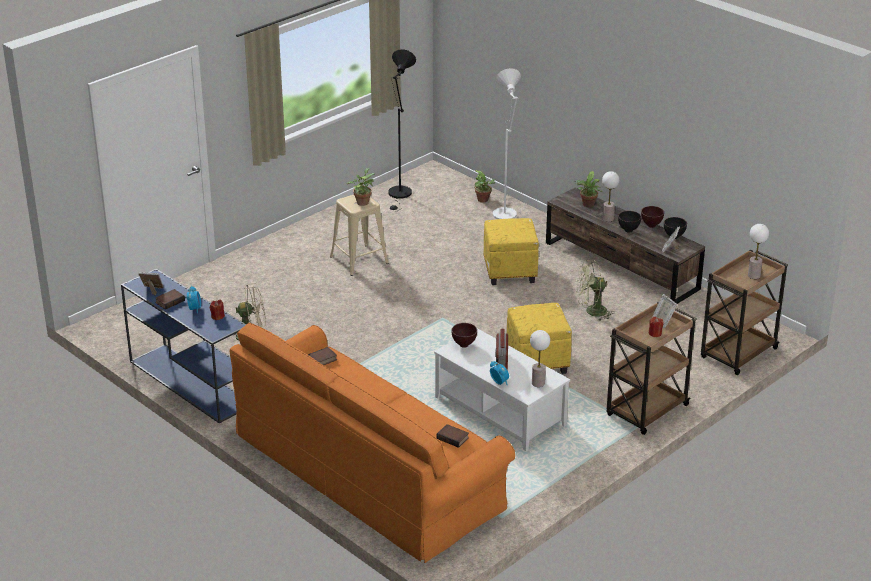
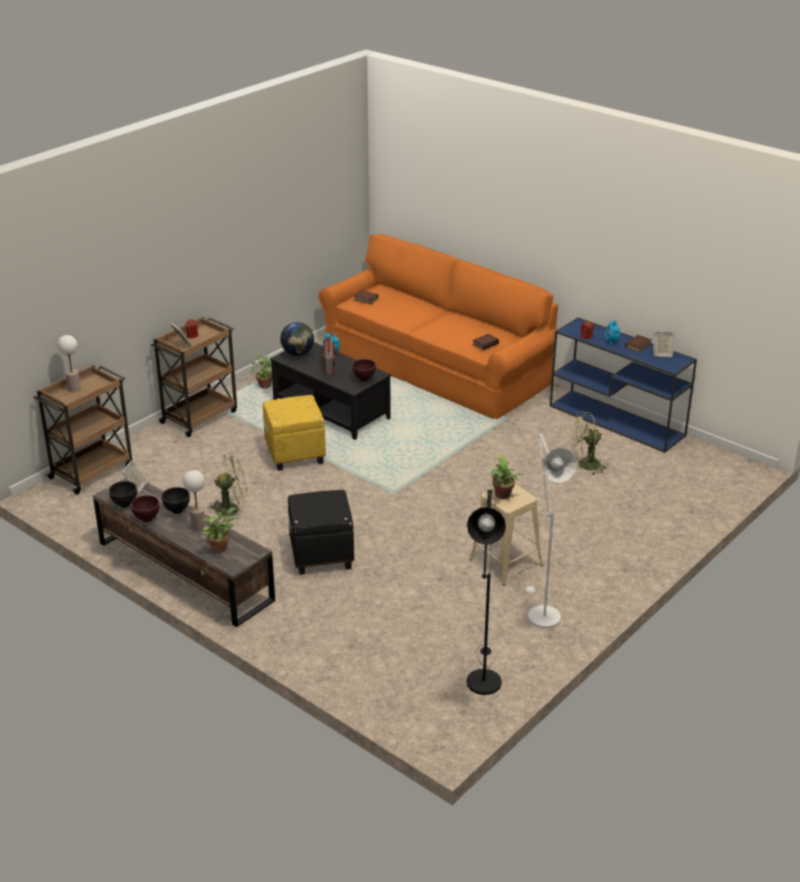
camera: 175 degrees right, 0 degrees up
(484, 200) = (358, 674): potted plant -> potted plant (264, 385)
(499, 412) = (332, 410): white coffee table -> black coffee table
(506, 217) = (326, 643): white floor lamp -> white floor lamp (540, 613)
(510, 272) = (321, 554): yellow ottoman -> black ottoman
(538, 383) = (298, 354): table lamp -> globe

